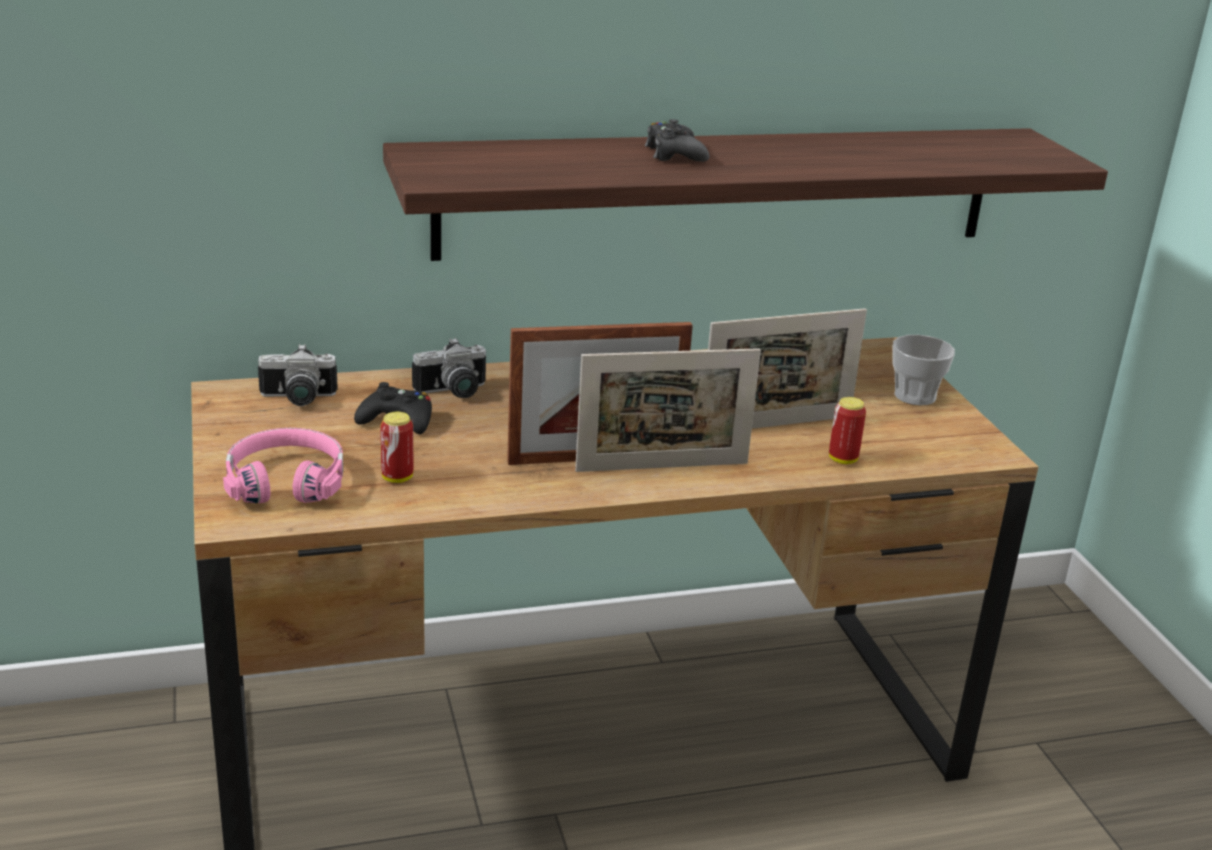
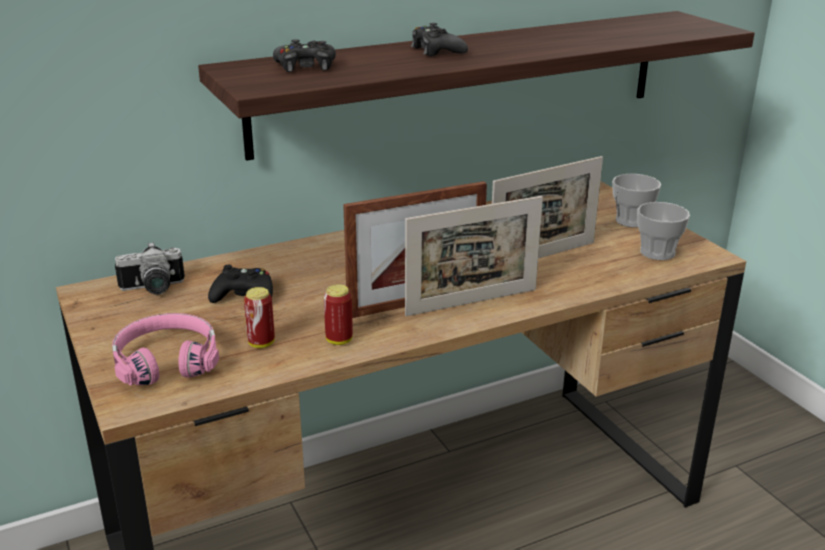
camera: 10 degrees left, 0 degrees up
(454, 392) = (281, 266): camera -> none
(504, 159) = (305, 66): none -> black game controller
(843, 459) = (605, 276): can -> can (339, 340)
(926, 440) = (657, 252): none -> cup

